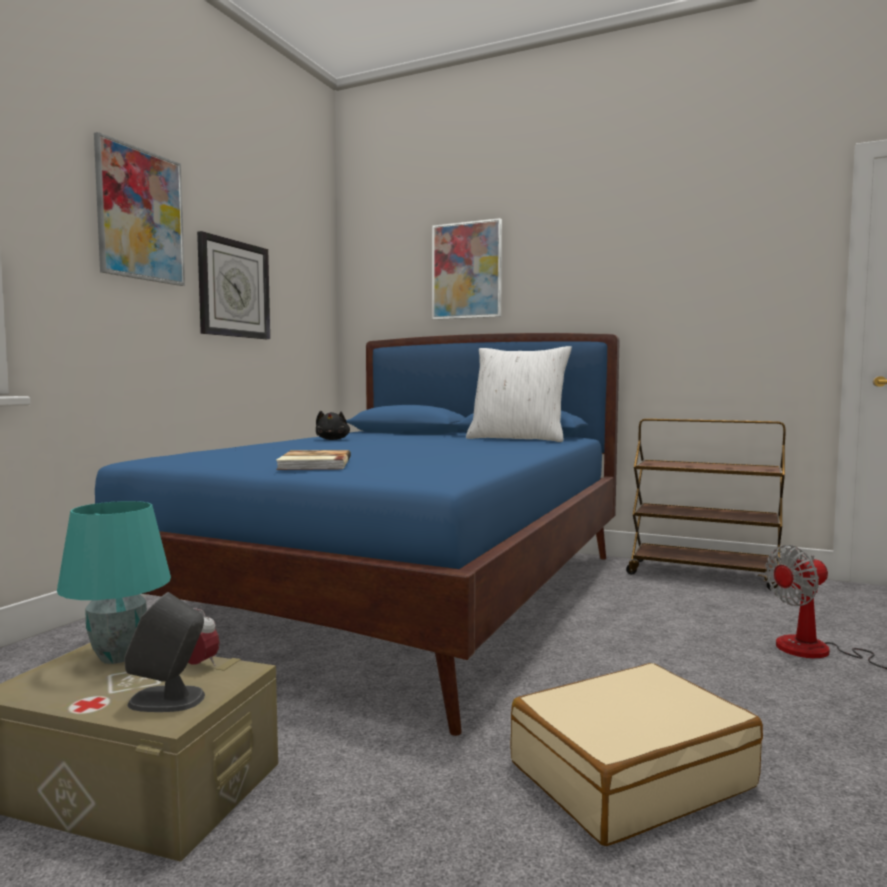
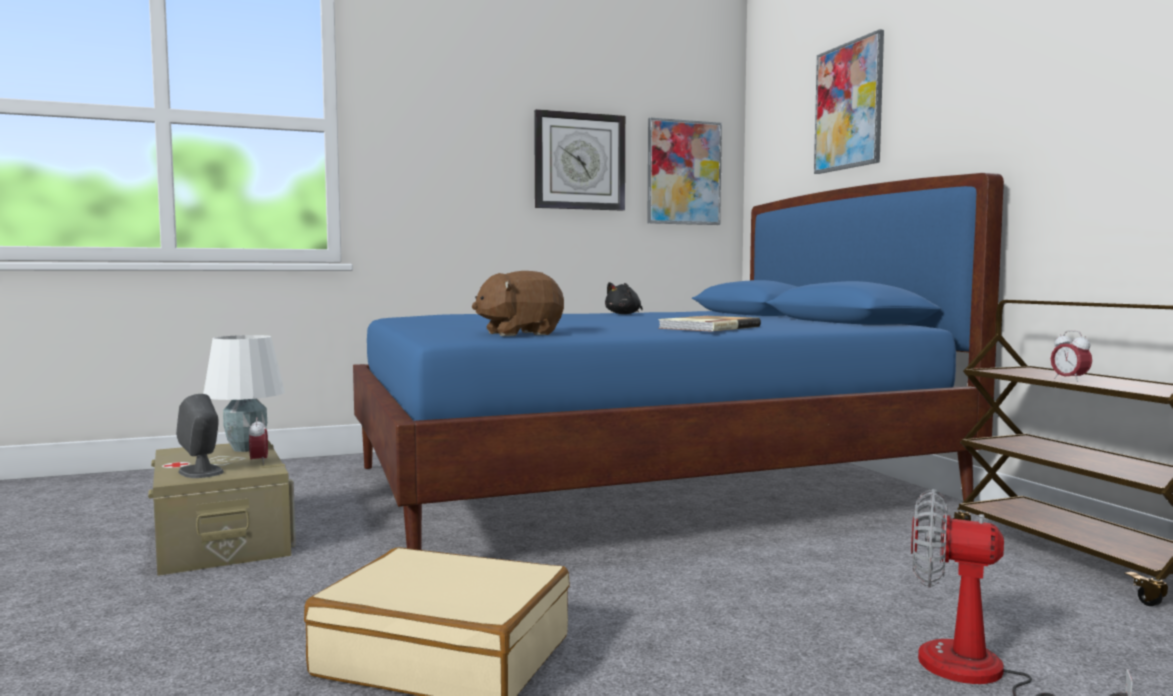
camera: 45 degrees right, 0 degrees up
(119, 657) = (246, 449): turquoise table lamp -> white table lamp
(140, 215) = (469, 104): picture -> picture (683, 172)
(313, 464) = (456, 323): book -> book (707, 327)
(456, 469) = (519, 334): none -> brown plush toy
(518, 439) = (812, 322): white pillow -> none
(708, 467) = (1069, 380): none -> alarm clock

